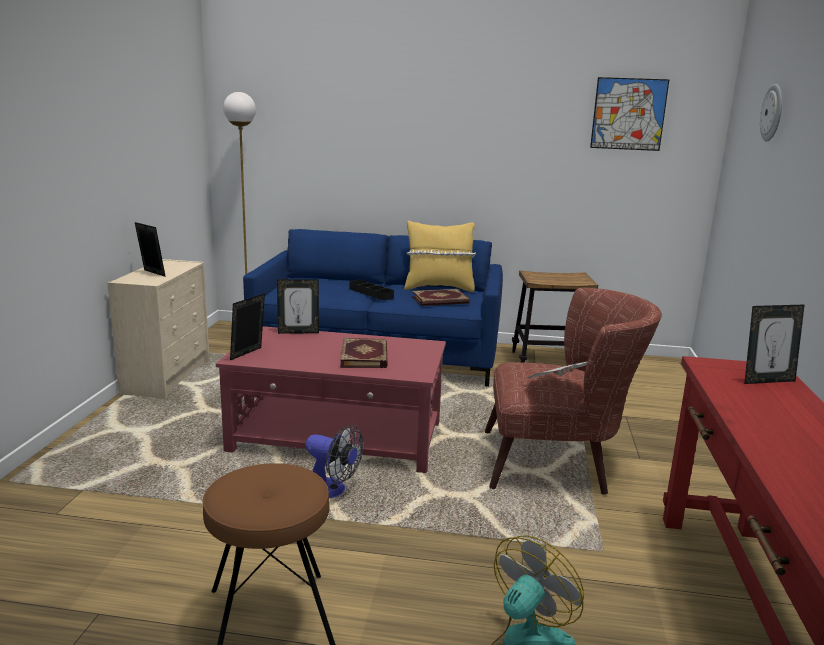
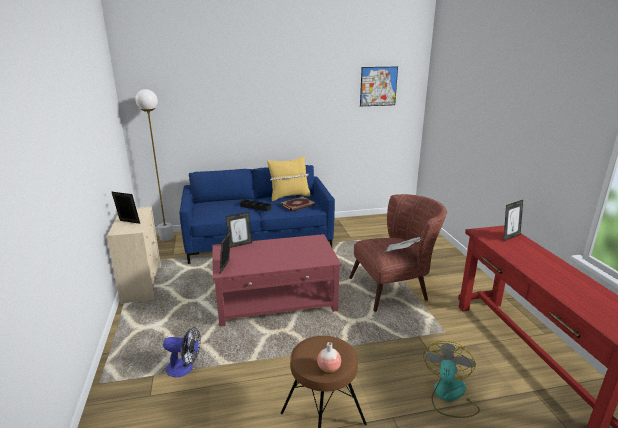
camera: 20 degrees left, 5 degrees up
(254, 508) = (329, 368): none -> vase
(331, 491) = (297, 335): fan -> fan (184, 368)
(365, 356) = (292, 253): book -> none
(548, 362) = (351, 227): stool -> none
(773, 113) = (464, 89): wall clock -> none

